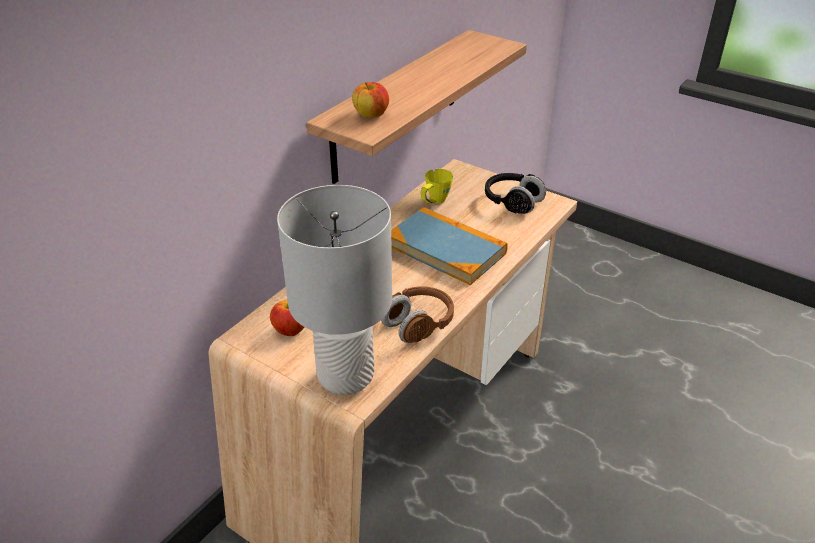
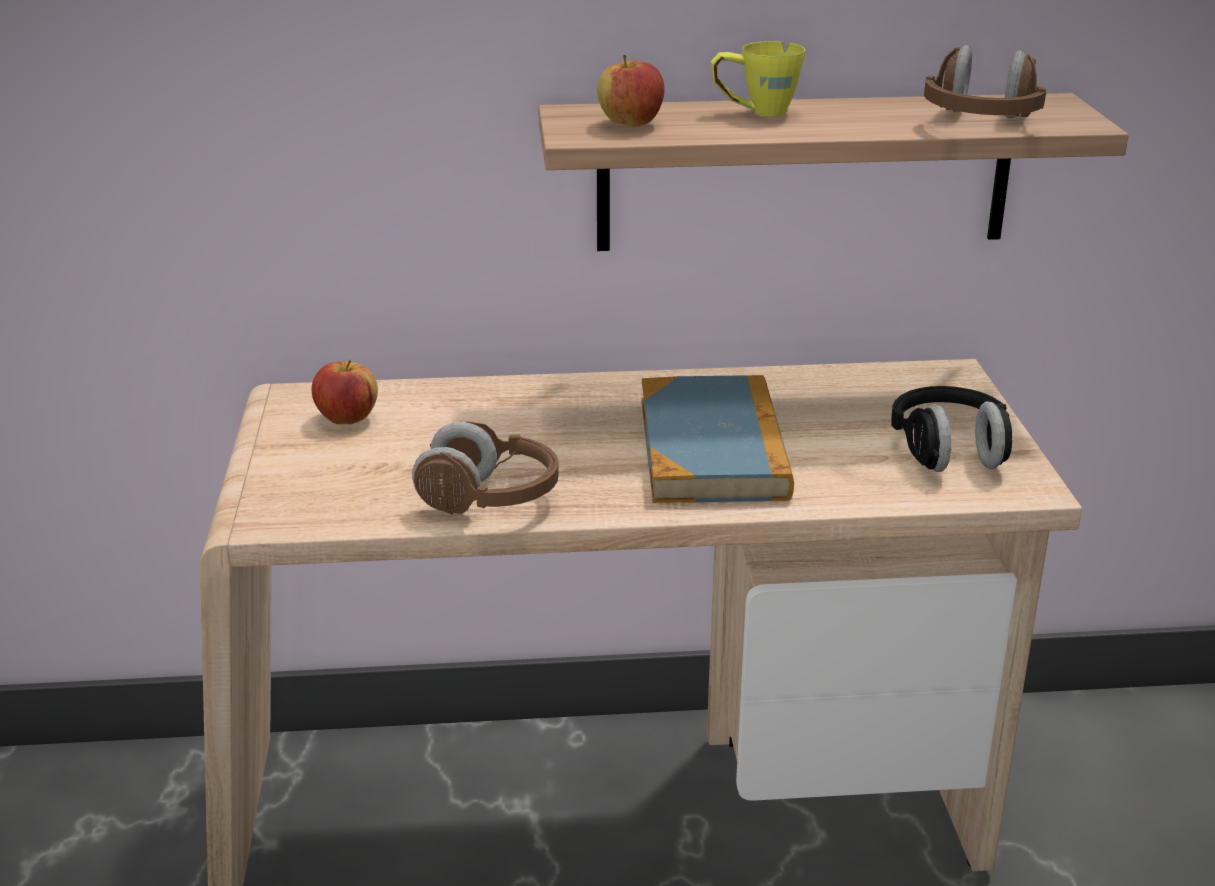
camera: 50 degrees right, 10 degrees down
(347, 380) = (294, 498): grey table lamp -> none
(434, 202) = (818, 391): yellow mug -> yellow mug (755, 112)
(479, 58) = (981, 123): none -> brown headphones

